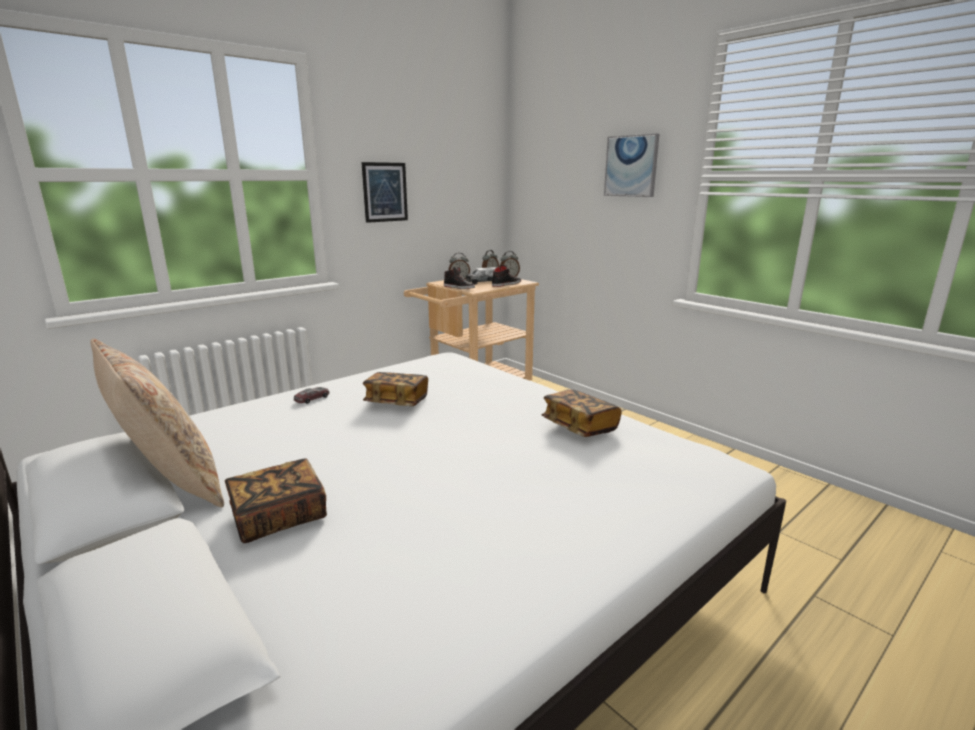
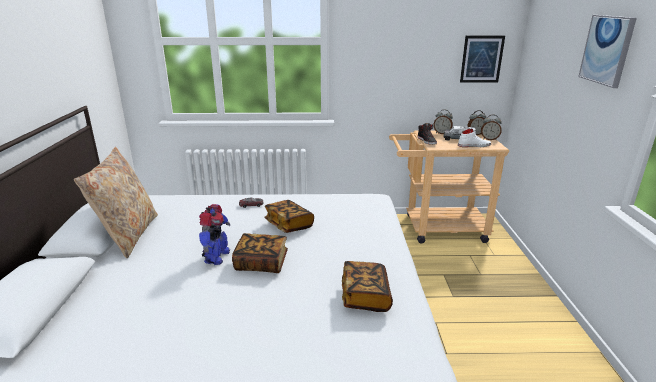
camera: 40 degrees right, 5 degrees up
(279, 517) = (136, 276): book -> book (261, 263)
(363, 456) = (216, 257): none -> toy robot
(385, 192) = (385, 54): picture -> picture (481, 59)
(506, 284) = (474, 145): black shoe -> white shoe

